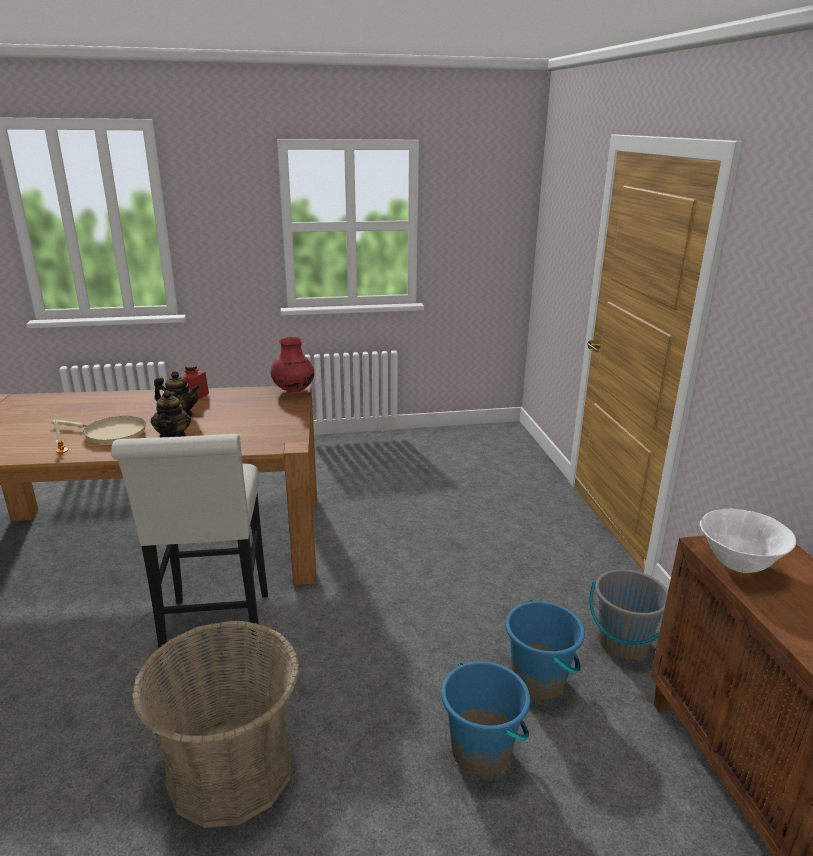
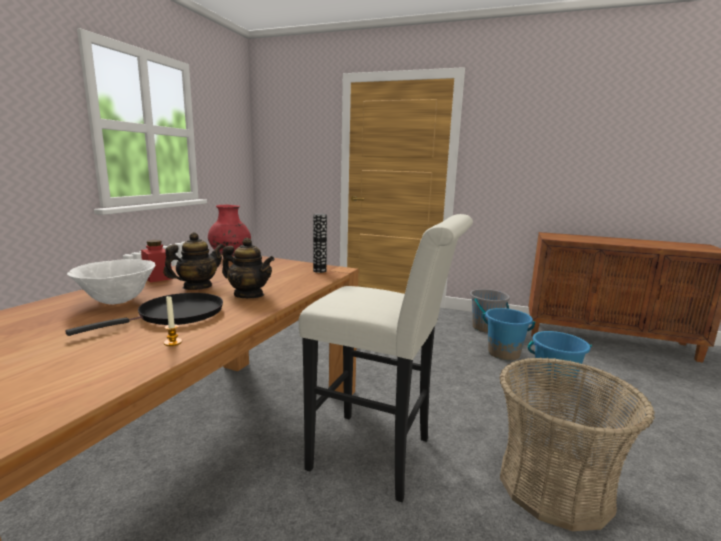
camera: 60 degrees left, 10 degrees down
(111, 433) = (176, 315): beige frying pan -> black frying pan
(276, 439) = (319, 271): none -> vase
(738, 565) = (568, 239): white bowl -> white bowl (117, 301)

